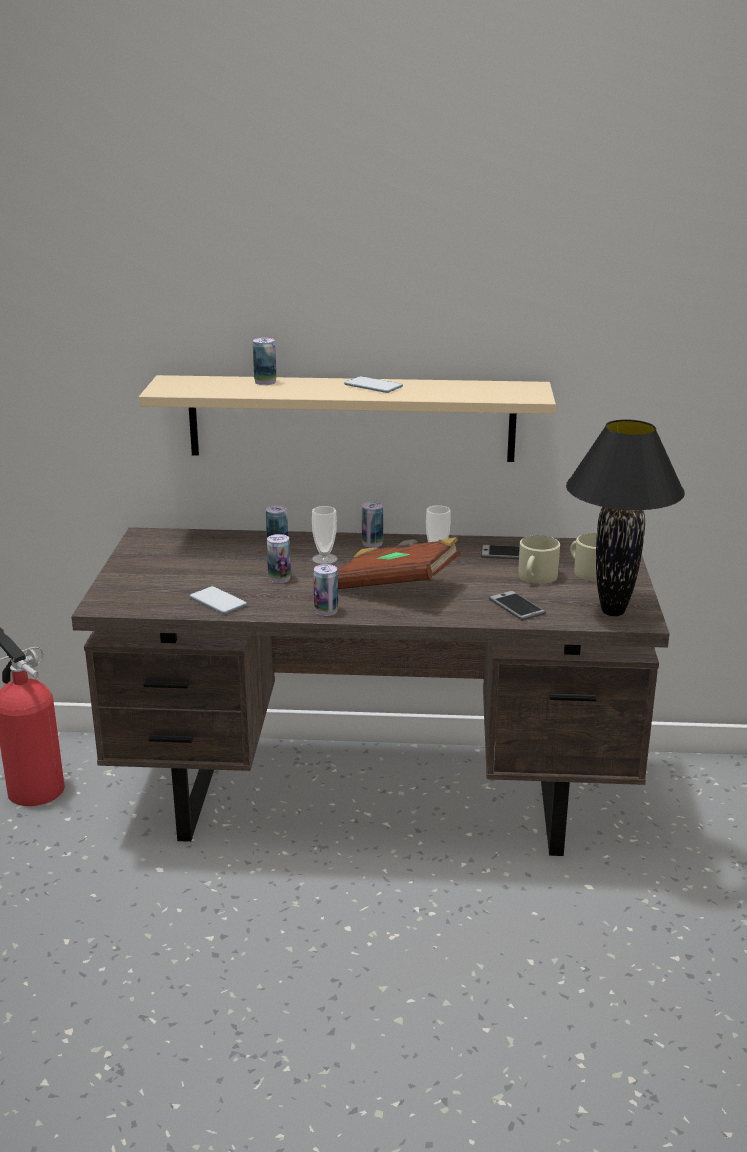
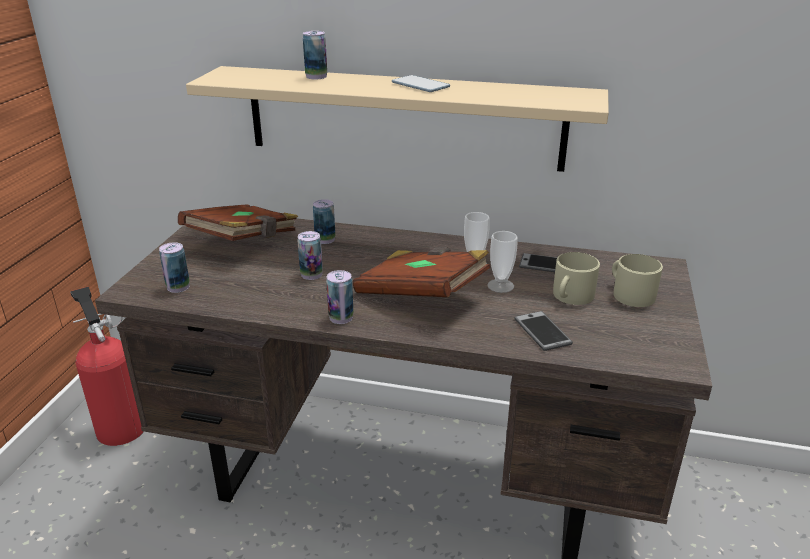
camera: 10 degrees right, 5 degrees up
(194, 555) = (244, 241): none -> brown book
(218, 601) = (240, 296): phone -> none
(324, 559) = (364, 256): cup -> cup (500, 286)
(372, 543) = (416, 242): can -> can (178, 287)
(614, 611) = (650, 349): black table lamp -> none

